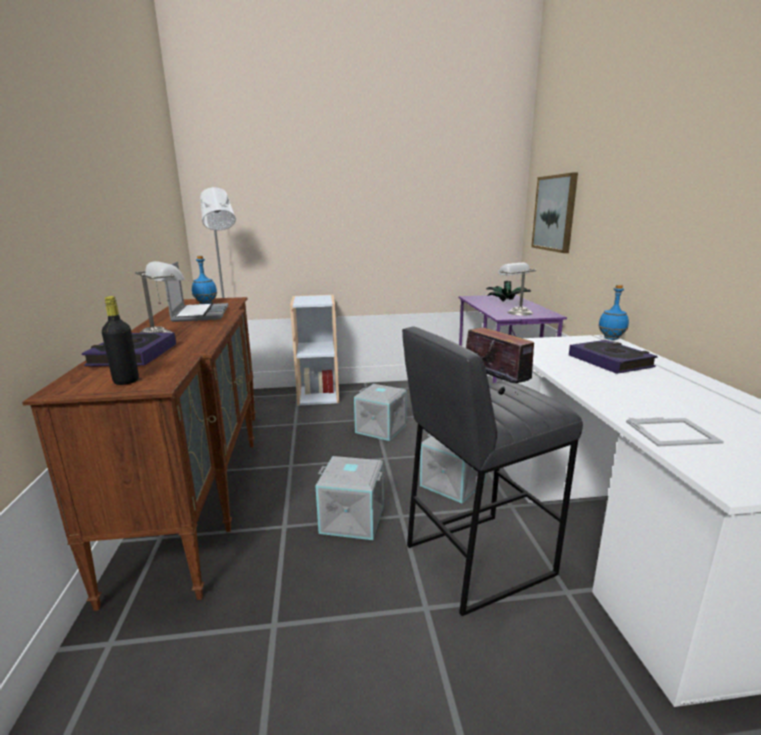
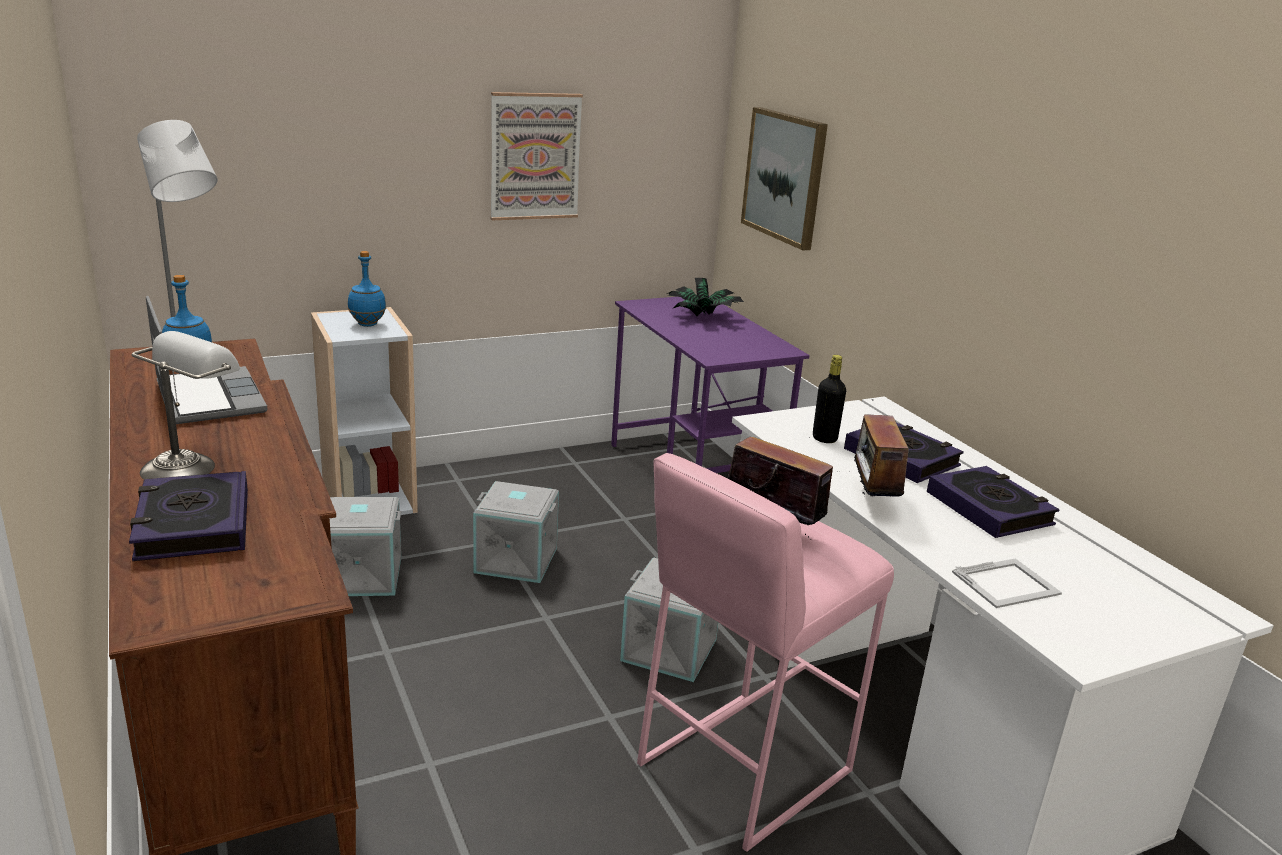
camera: 20 degrees left, 5 degrees up
(126, 381) = (248, 589): black bottle -> black bottle (824, 438)
(353, 518) = (537, 733): grey storage box -> grey storage box (363, 575)
(411, 214) = (535, 156): none -> picture
(477, 560) = (742, 768): grey stool -> pink stool
(515, 311) = (727, 343): white table lamp -> none
(577, 380) = (872, 500): none -> radio
(611, 338) = (888, 407): blue bottle -> blue bottle (367, 324)
(671, 390) = (989, 509): none -> book

